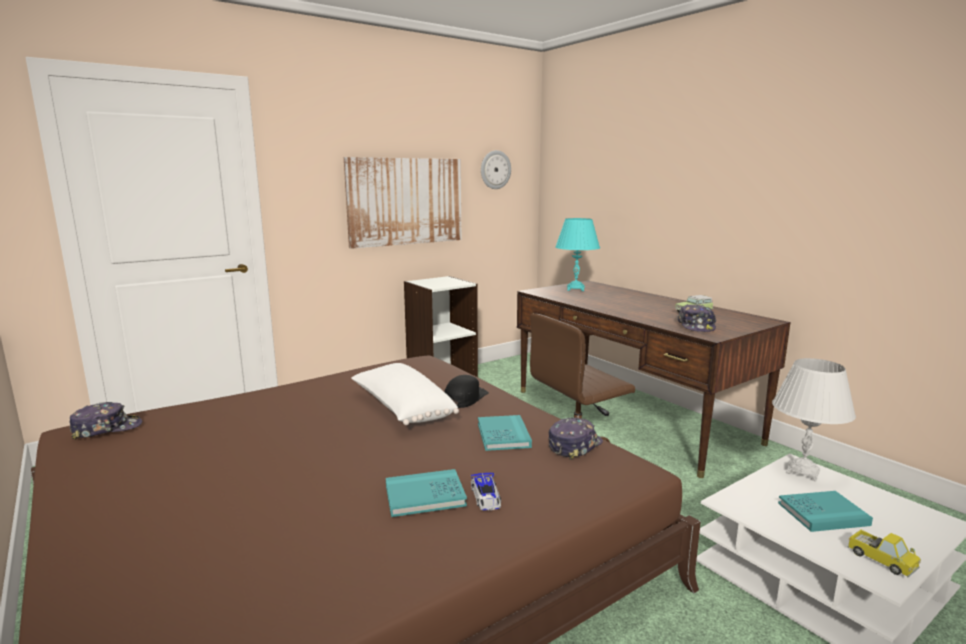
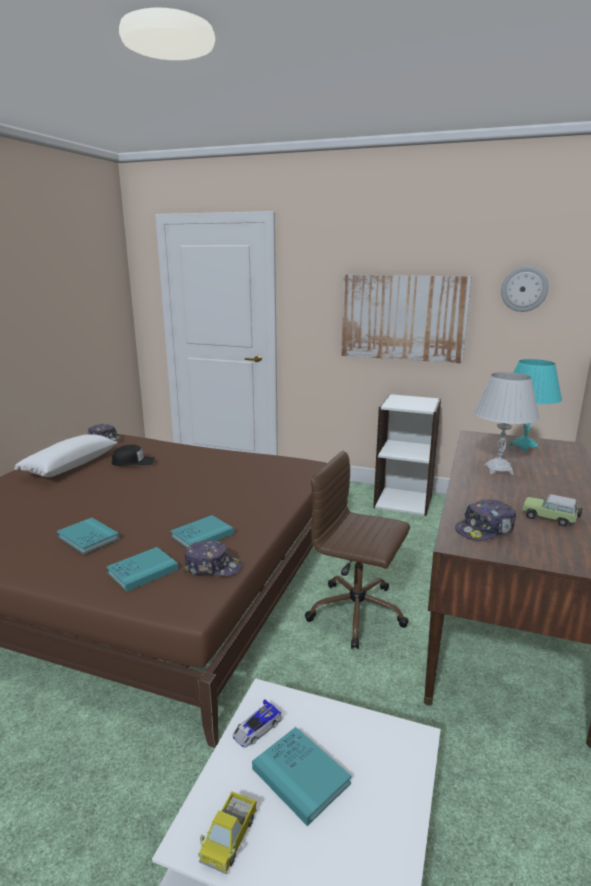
camera: 55 degrees right, 5 degrees up
(402, 409) = (211, 490): white pillow -> white pillow (69, 465)
(465, 398) = (256, 502): black cap -> black cap (133, 462)
(486, 497) = (102, 557): toy car -> toy car (256, 729)
(545, 480) = (143, 571): none -> turquoise book
(802, 472) = (396, 747): white table lamp -> white table lamp (498, 469)

